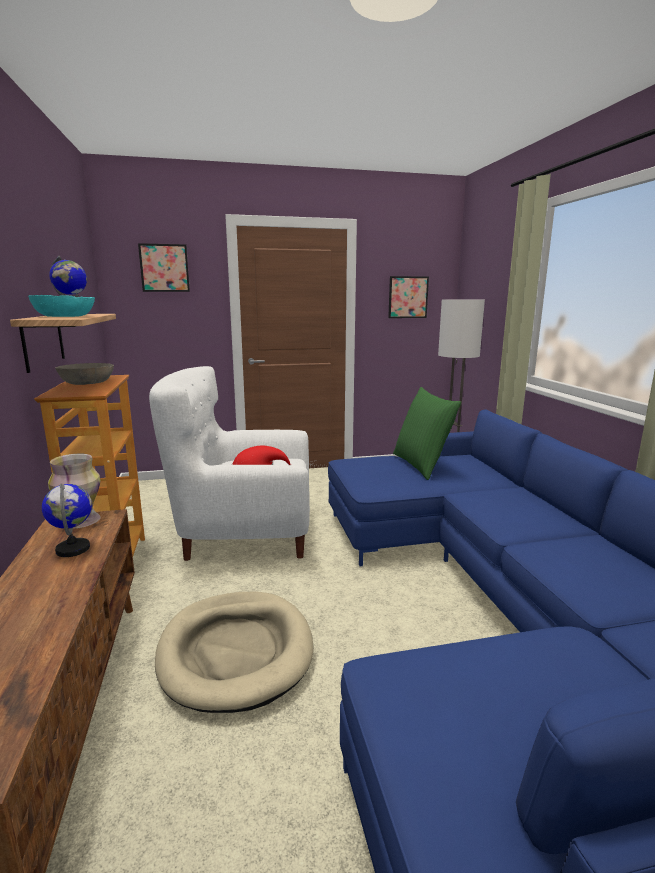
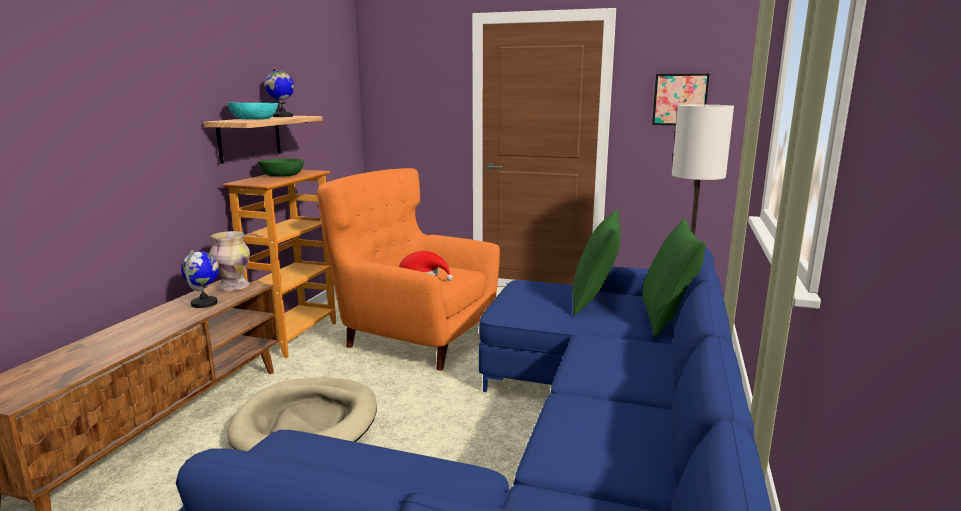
camera: 30 degrees right, 0 degrees up
(87, 383) = (282, 175): grey bowl -> green bowl
(164, 268) = (414, 70): picture -> none
(243, 534) = (414, 338): white armchair -> orange armchair
(487, 468) = (666, 318): none -> green pillow

